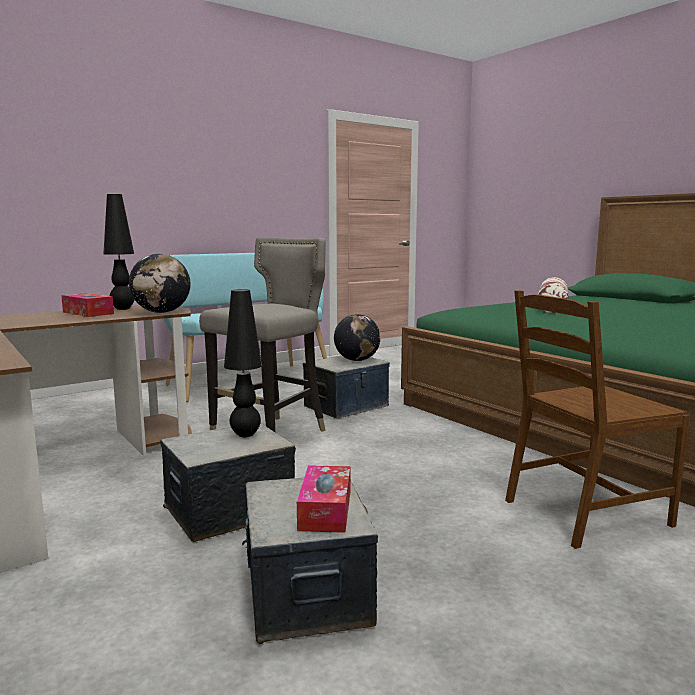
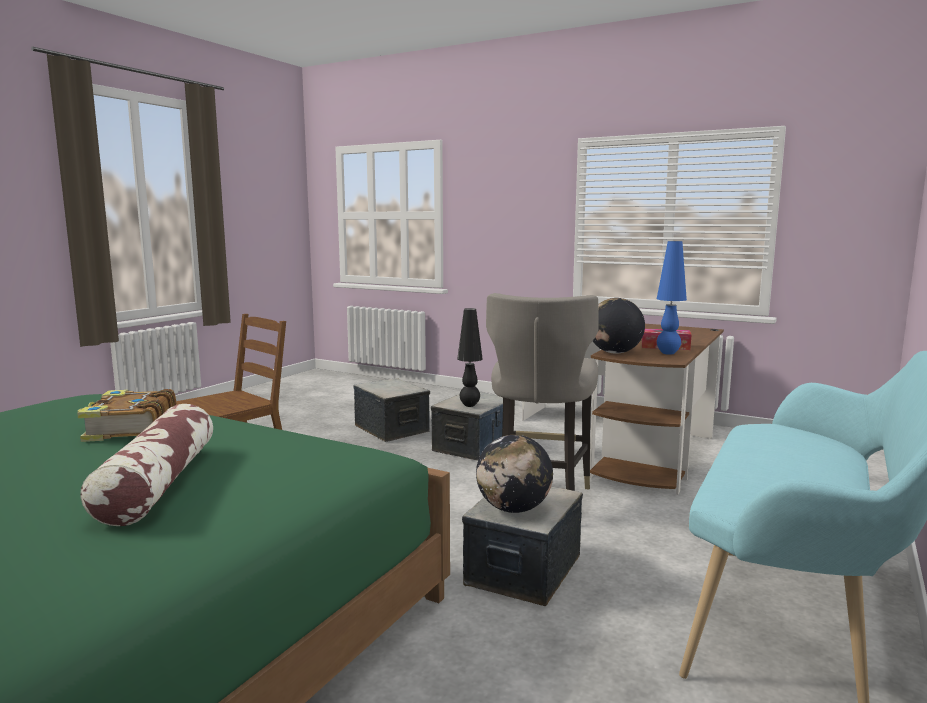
camera: 155 degrees right, 0 degrees up
(122, 309) = (668, 353): black table lamp -> blue table lamp
(325, 510) = (380, 386): tissue box -> none
(608, 322) = (130, 428): none -> book

